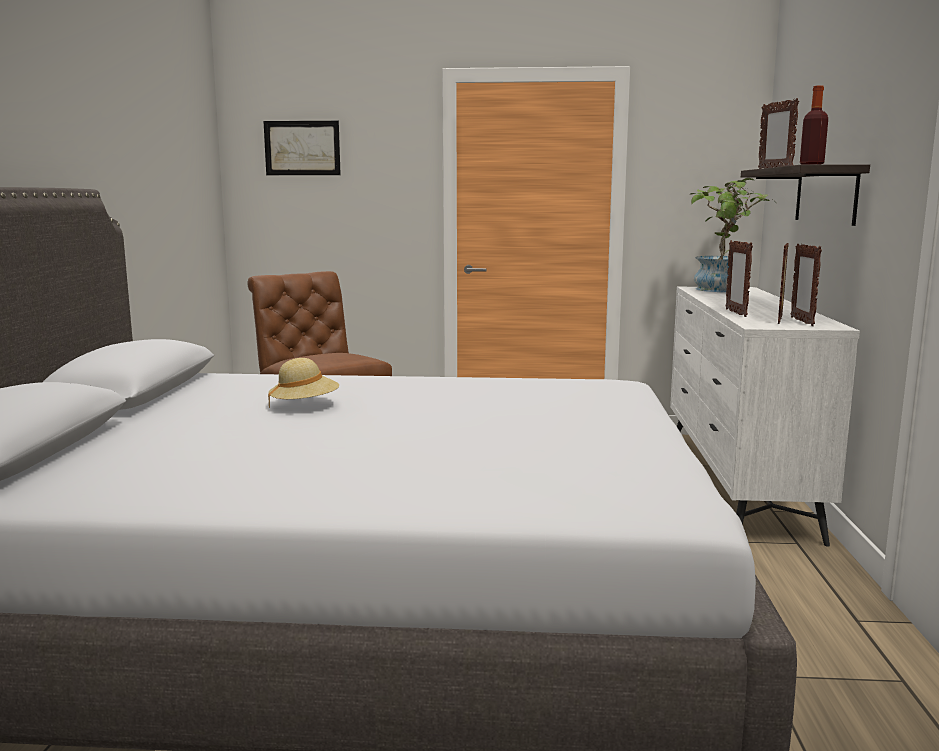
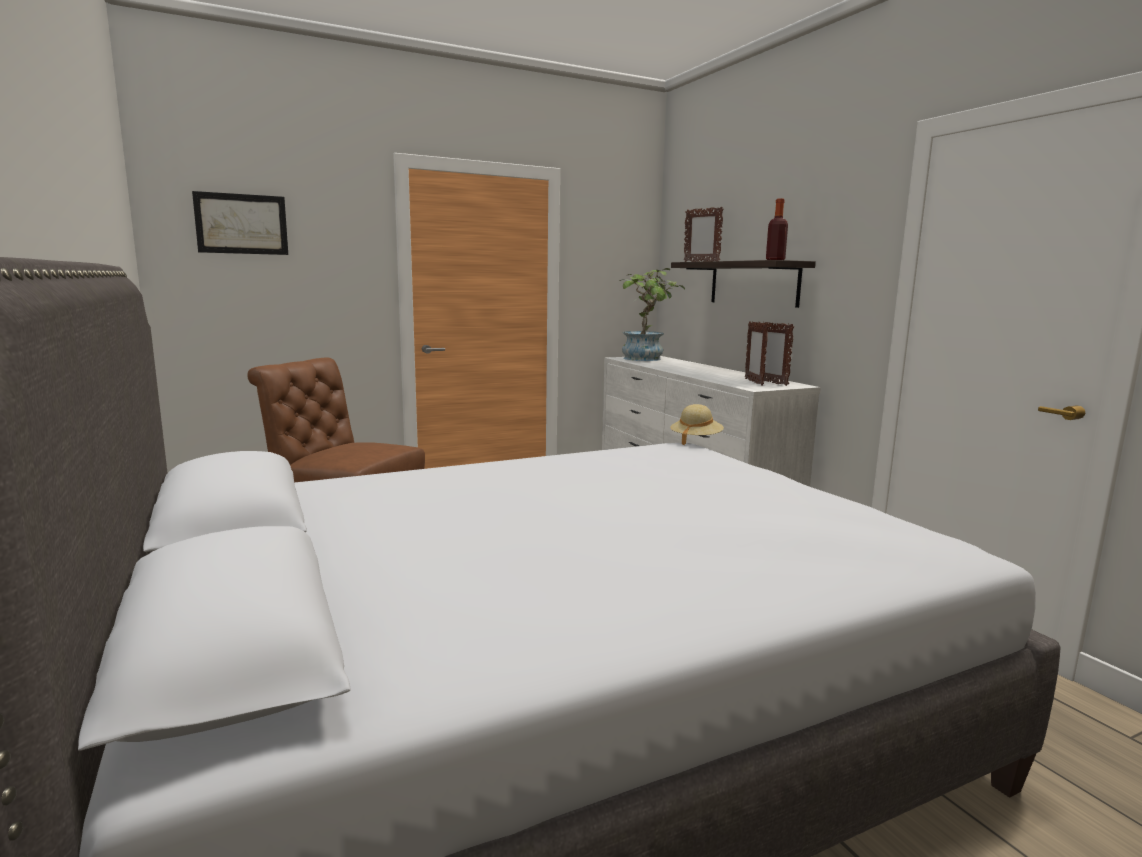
camera: 30 degrees left, 0 degrees up
(304, 406) = (470, 508): beige hat -> beige hat (695, 440)
(736, 313) = (710, 378): picture frame -> none

